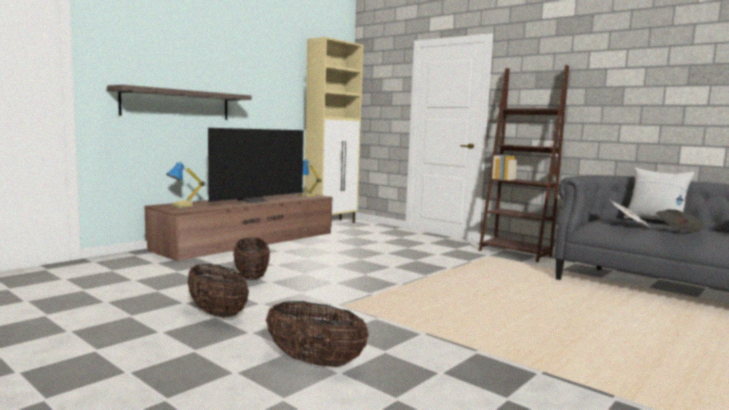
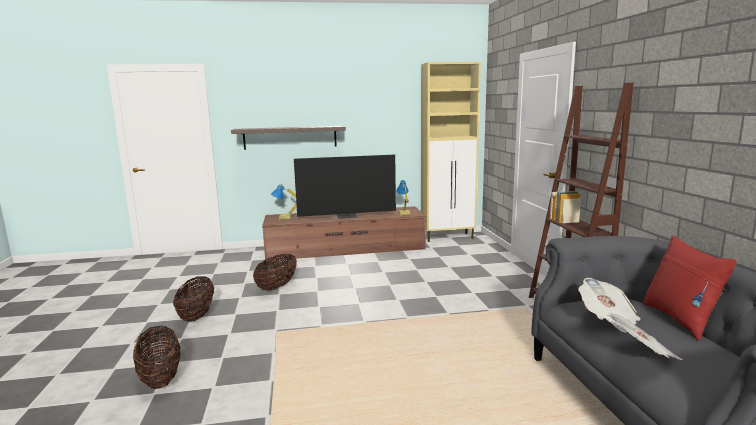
camera: 40 degrees right, 5 degrees up
(654, 221) = (679, 320): grey pillow -> red pillow

